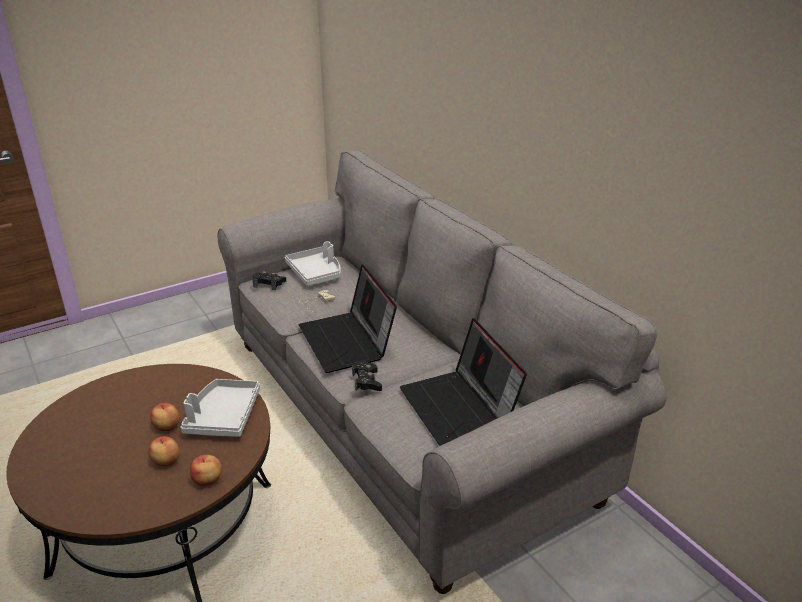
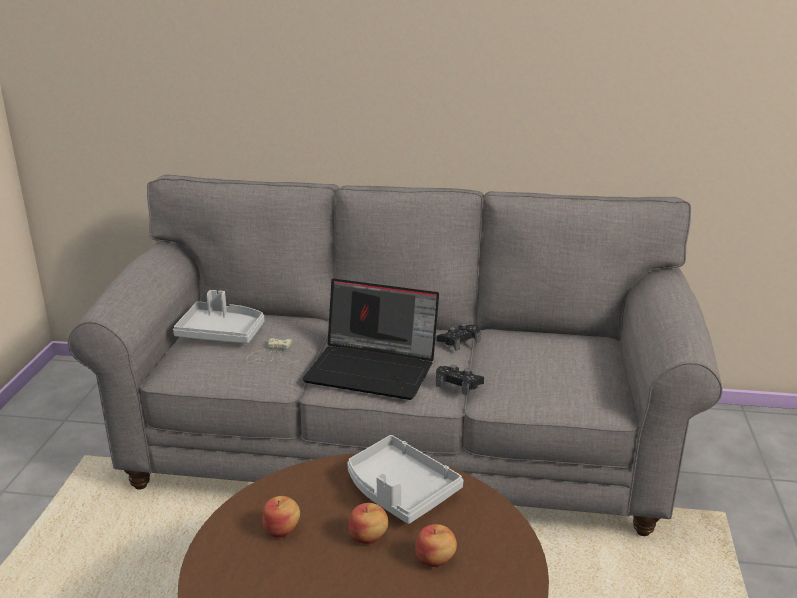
camera: 50 degrees left, 5 degrees down
(208, 480) = (503, 540): apple -> apple (282, 530)
(269, 284) = (191, 365): black game controller -> black game controller (459, 341)
(460, 409) = (562, 358): laptop -> none

